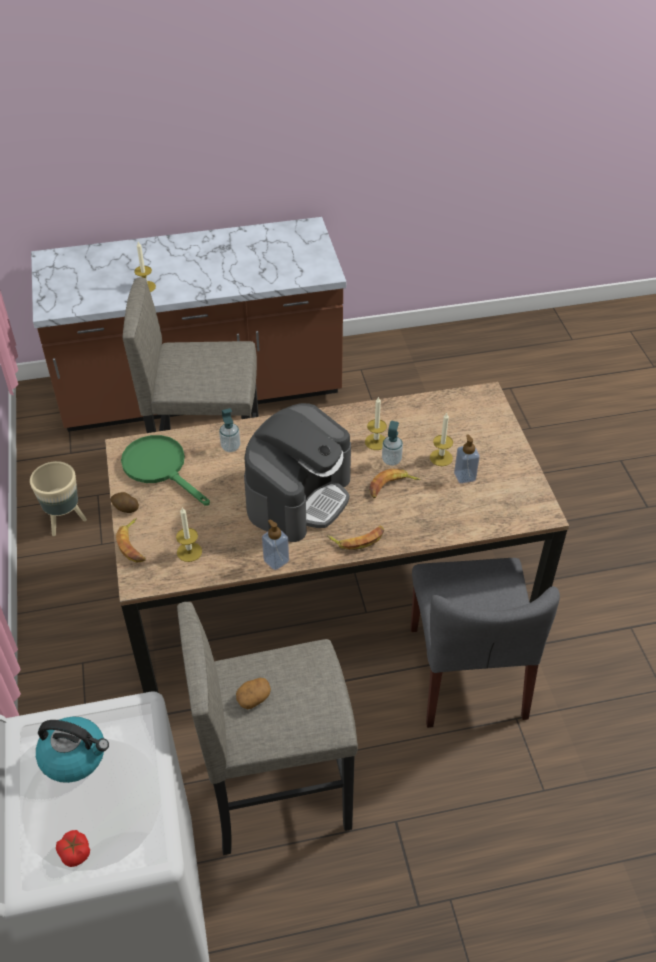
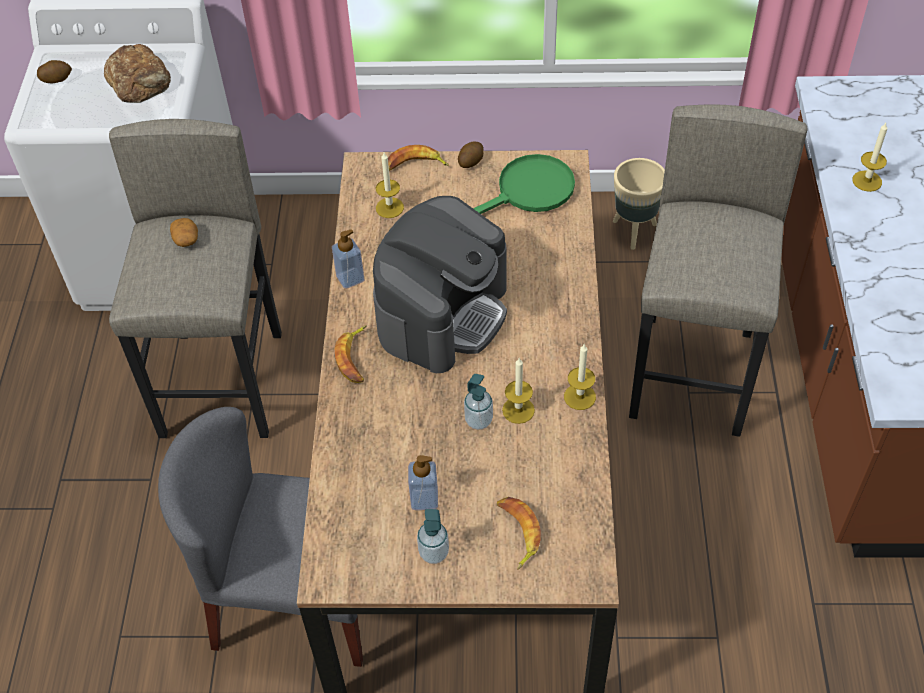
camera: 105 degrees right, 5 degrees up
(75, 756) = (140, 80): kettle -> bread
(75, 852) = (57, 79): tomato -> potato
(230, 447) = (546, 258): soap dispenser -> soap dispenser (434, 553)
(299, 496) = (443, 313): coffee machine -> coffee machine turned 105 degrees counterclockwise
(391, 487) = (430, 410): banana -> banana (517, 533)
(441, 458) = (468, 480): candle -> candle (579, 397)

